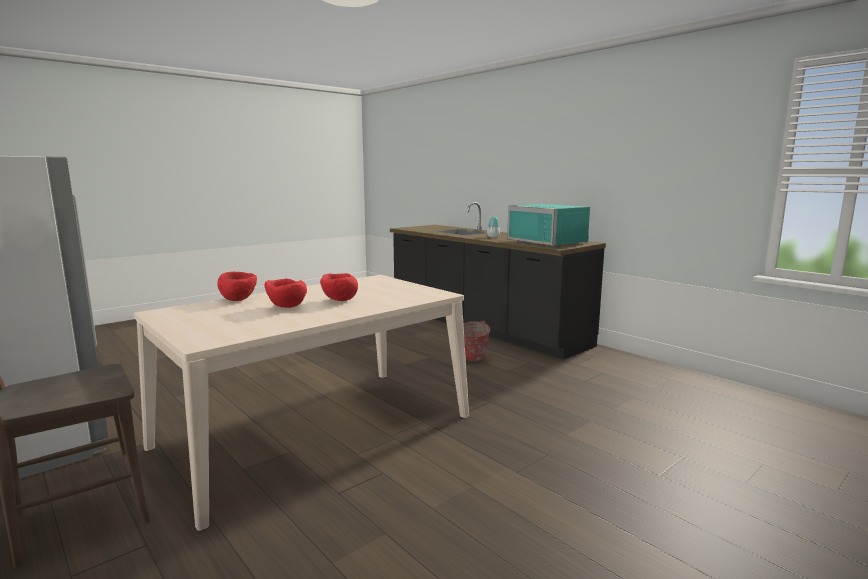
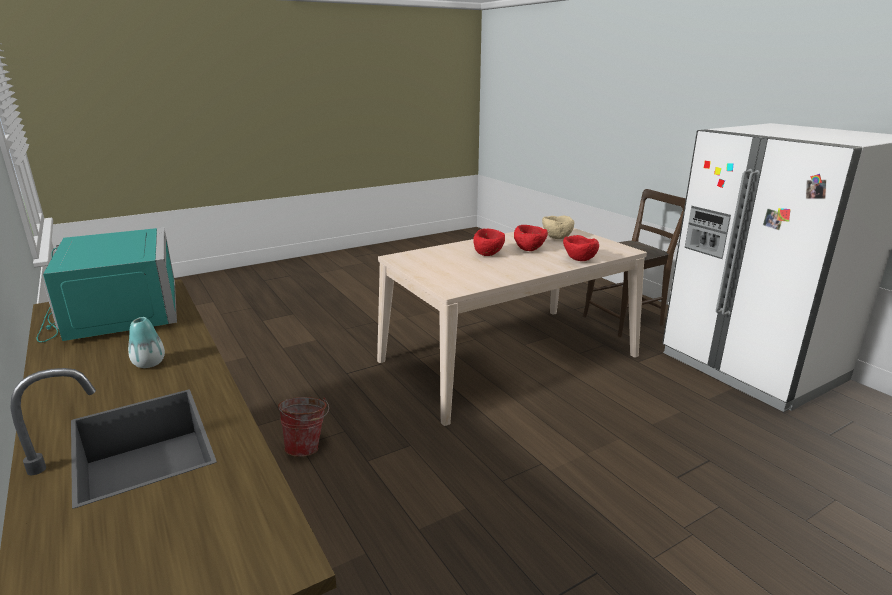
camera: 170 degrees left, 10 degrees up
(231, 324) = (556, 238): none -> beige bowl

